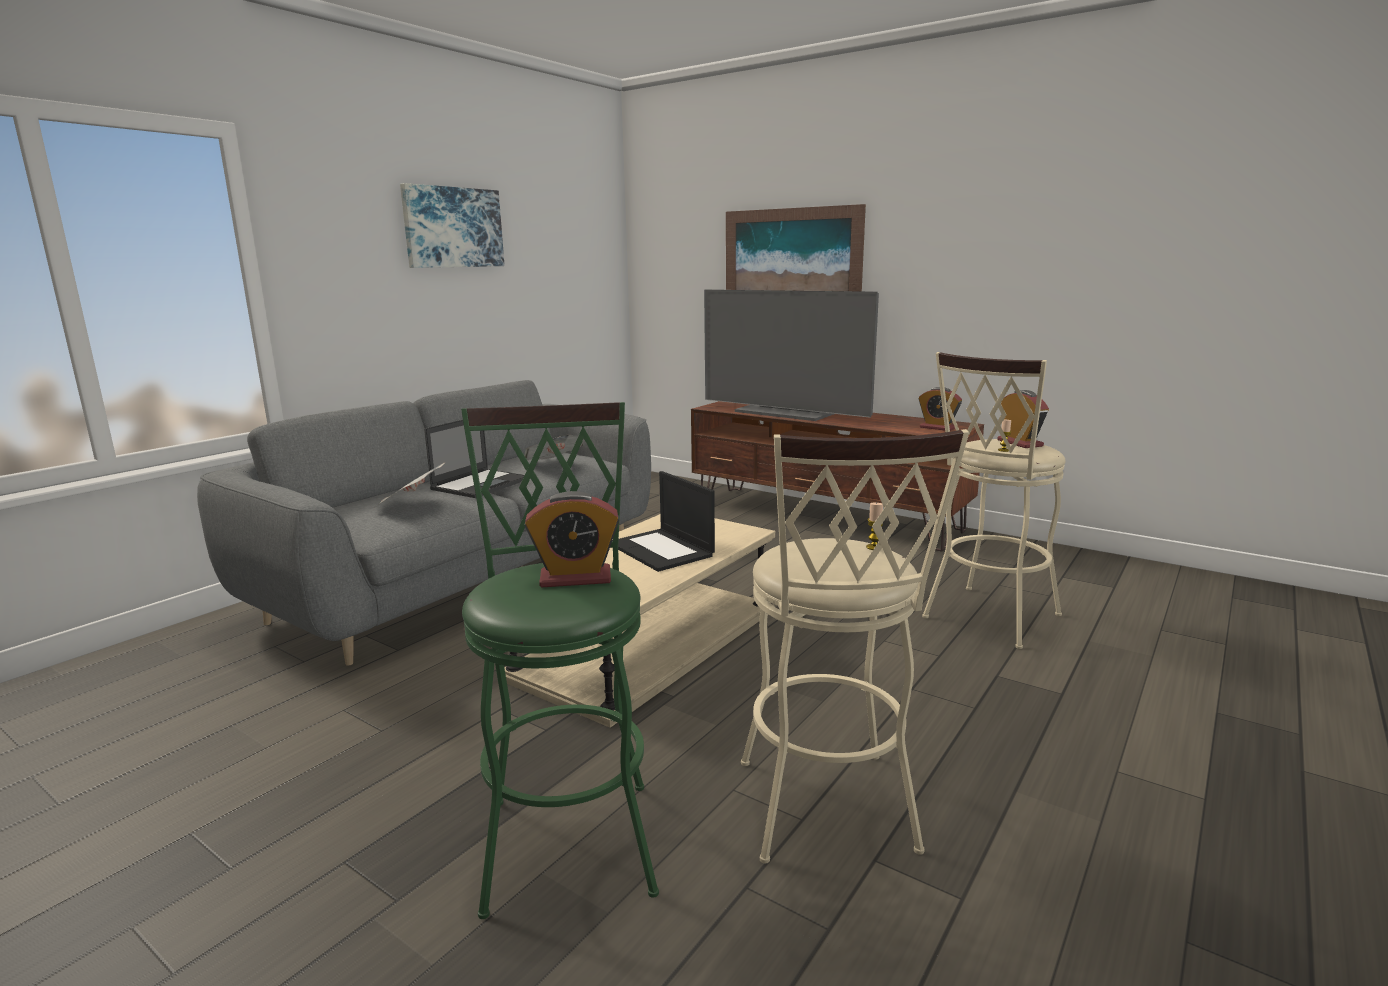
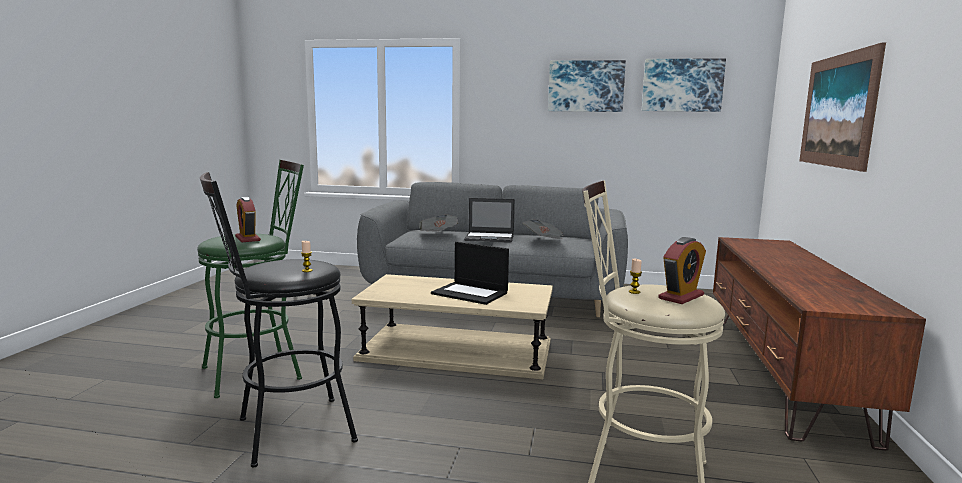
camera: 65 degrees right, 5 degrees down
(554, 228) = (682, 85): none -> picture
(662, 550) = (471, 293): laptop -> laptop turned 90 degrees counterclockwise
(786, 412) = (770, 256): television -> none
(828, 816) = (285, 432): beige stool -> black stool
(937, 427) = (843, 301): alarm clock -> none

